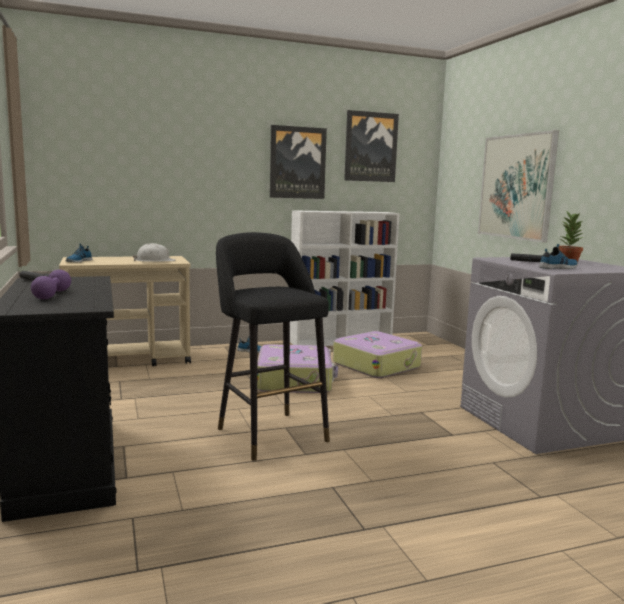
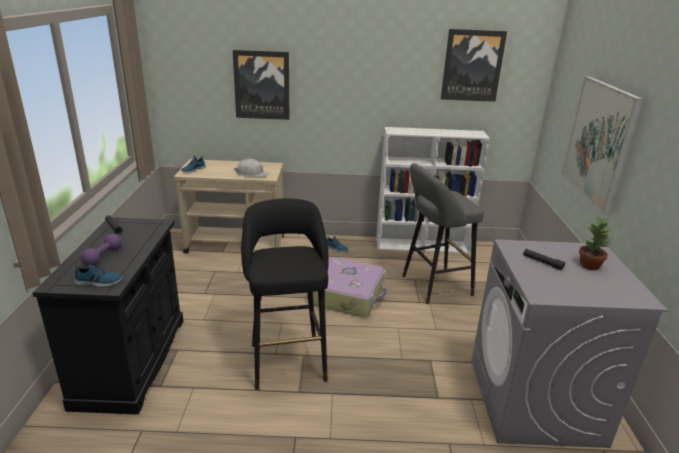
camera: 20 degrees right, 15 degrees up
(297, 162) = (393, 81): picture -> picture (262, 85)
(376, 365) = (433, 286): suitcase -> grey stool
(559, 268) = (557, 284): shoe -> shoe (99, 282)

